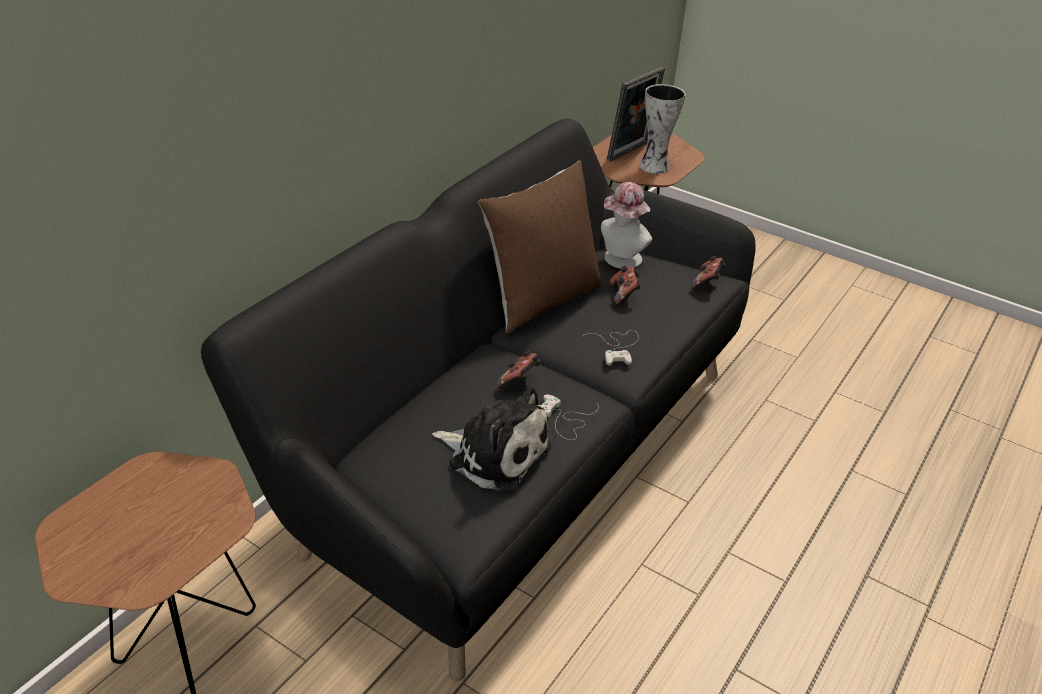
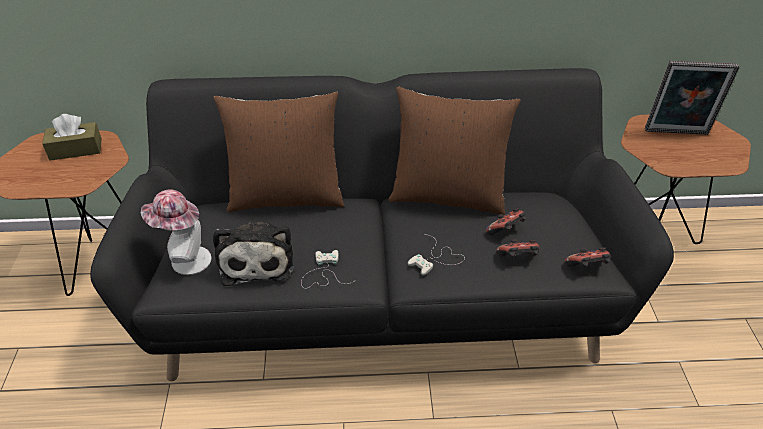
camera: 55 degrees right, 5 degrees up
(139, 499) = (76, 149): none -> brown tissue box
(415, 392) = (286, 197): none -> brown pillow
(519, 381) = (342, 232): game controller -> game controller (518, 259)
(620, 261) = (548, 208): hat -> hat (185, 261)
(655, 167) = (677, 155): vase -> none

